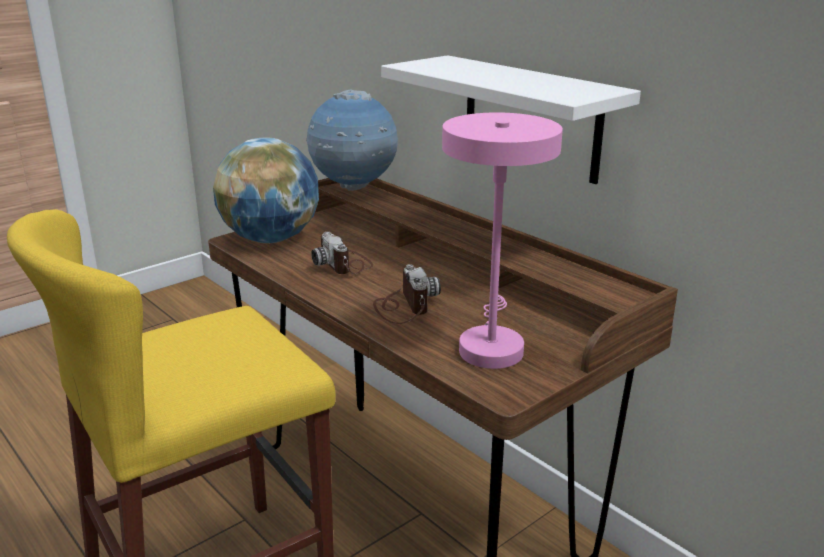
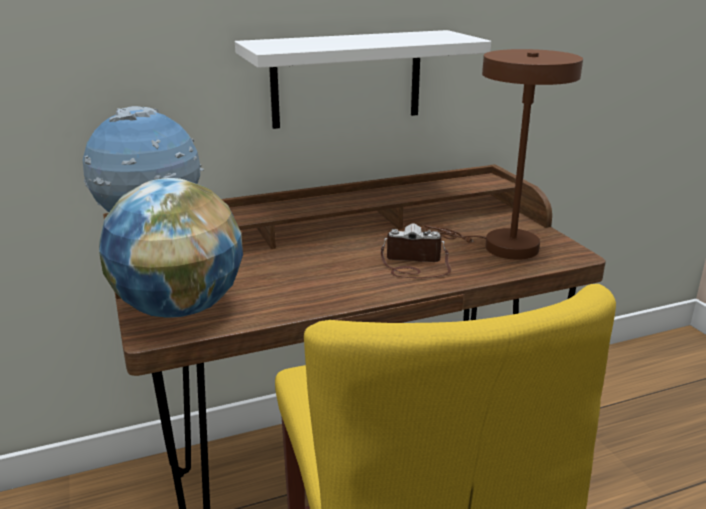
camera: 70 degrees left, 0 degrees up
(344, 264) = (296, 277): camera -> none
(490, 345) = (501, 246): pink table lamp -> brown table lamp

